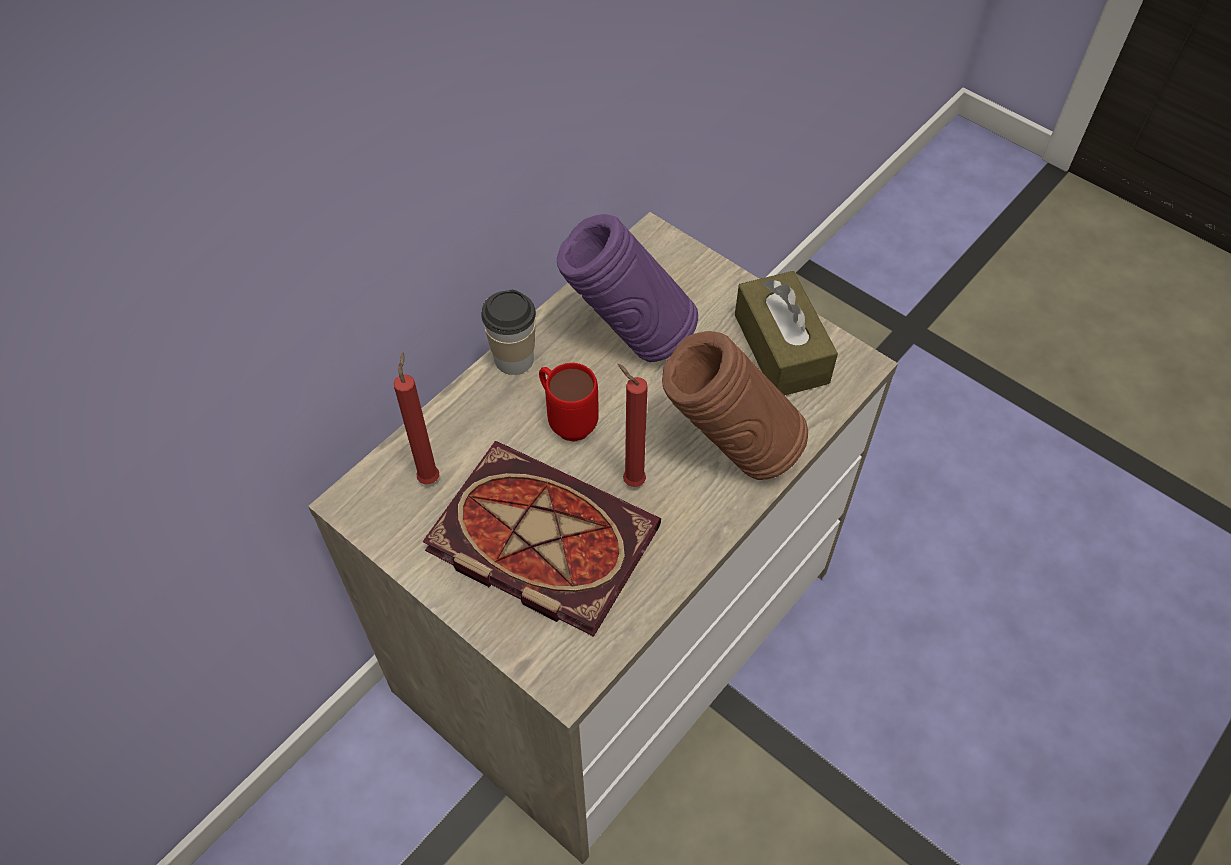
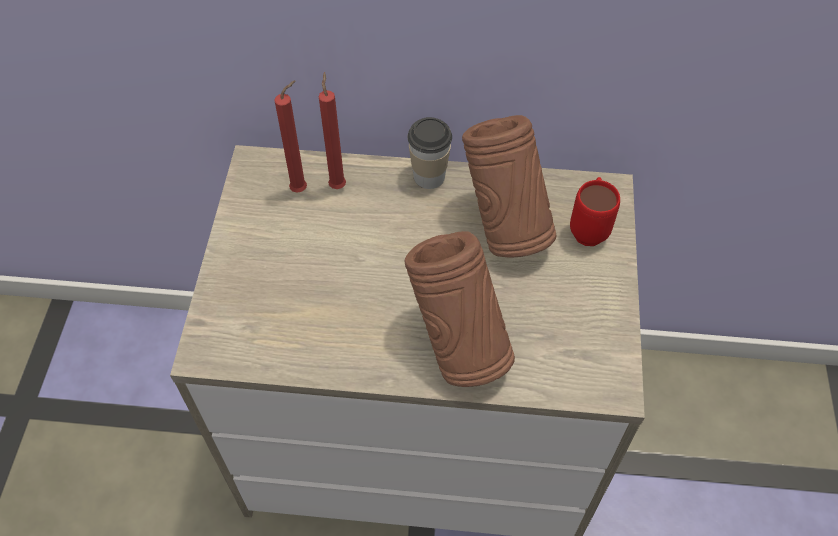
camera: 55 degrees right, 0 degrees up
(536, 541) = (295, 274): book -> none
(566, 420) = (404, 234): red mug -> red mug (589, 228)
(628, 339) = (504, 228): purple vase -> brown vase
(631, 480) = (385, 299): red candle -> red candle (337, 184)
(781, 348) = (582, 327): brown tissue box -> none

